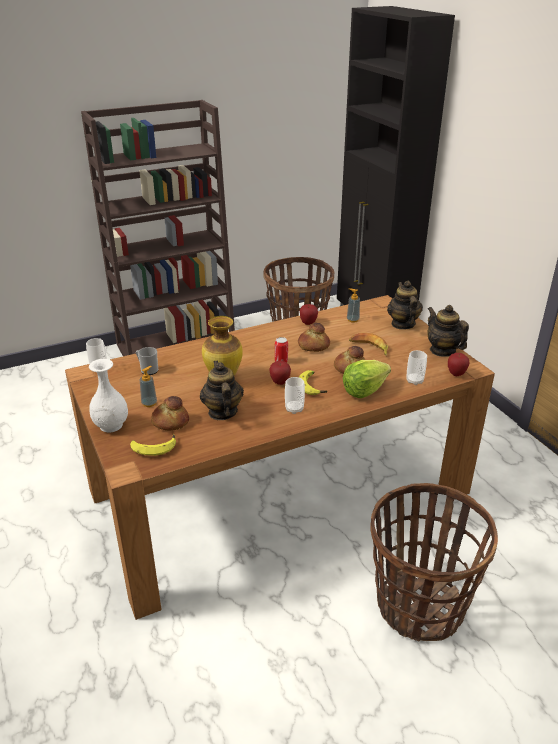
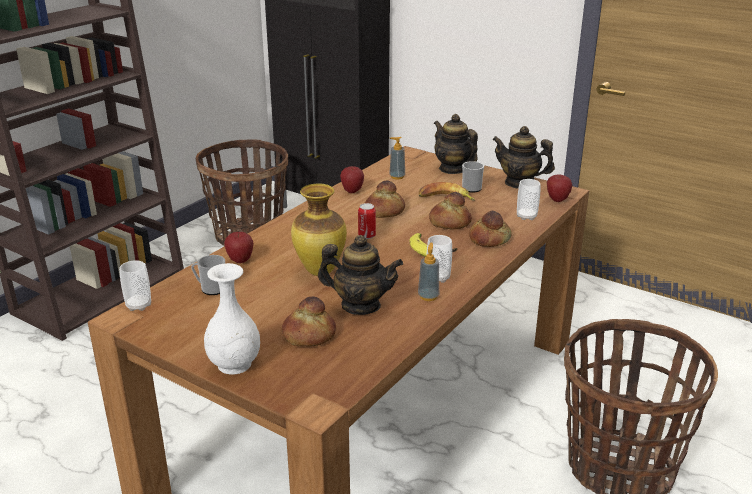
camera: 30 degrees left, 5 degrees down
(149, 403) = (257, 324): soap dispenser -> soap dispenser (428, 296)
(154, 447) = (321, 369): banana -> none
(222, 412) = (360, 305): teapot -> teapot turned 150 degrees clockwise
(280, 382) = (391, 256): apple -> apple (240, 261)
(364, 390) = (489, 239): lettuce -> bread
(399, 344) = (471, 187): none -> mug

